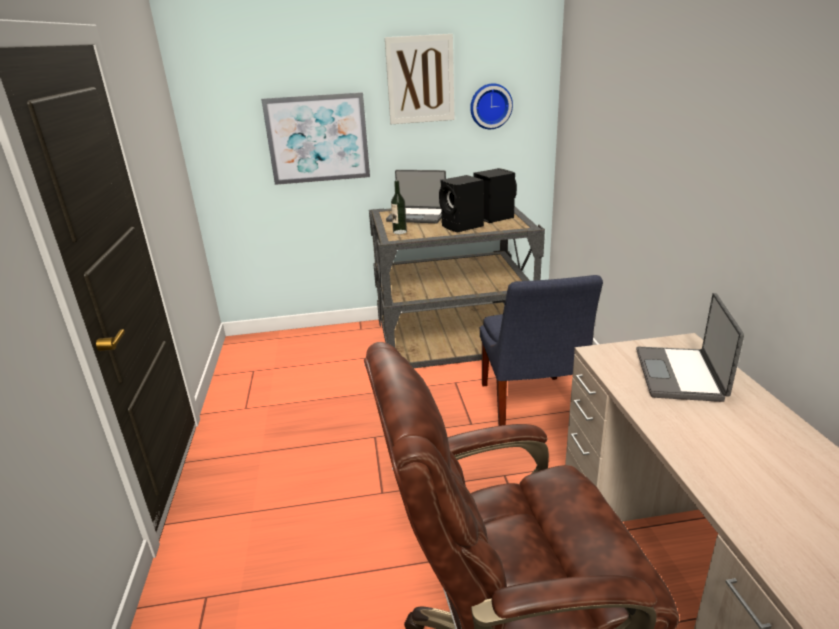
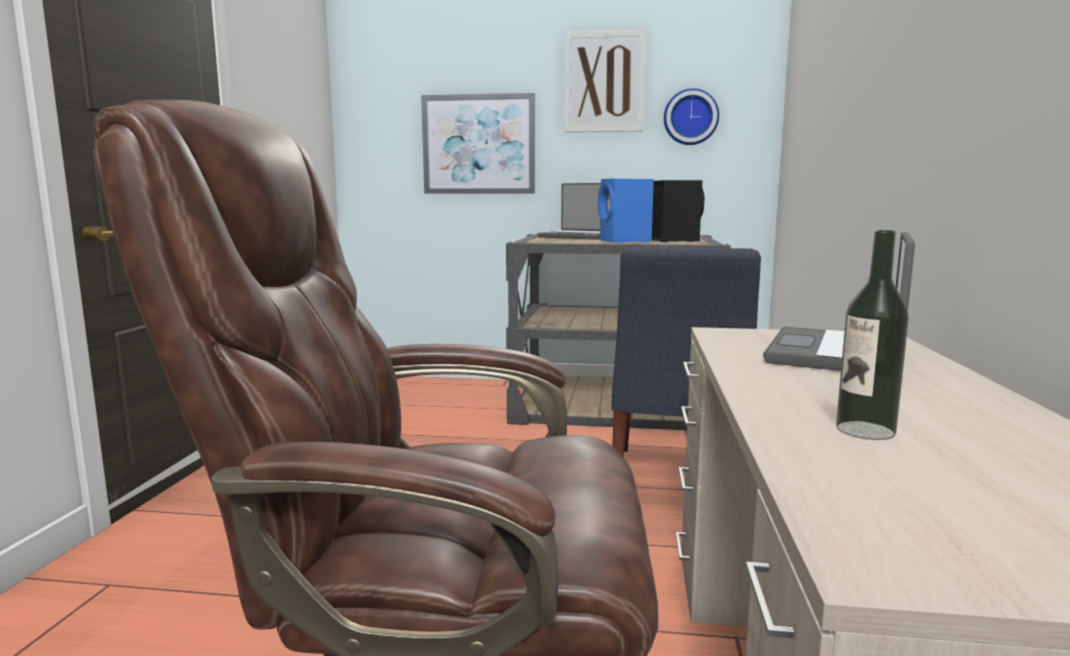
camera: 15 degrees right, 15 degrees down
(400, 232) = (544, 241): bottle -> bottle (865, 430)
(462, 226) = (625, 241): black speaker -> blue speaker

